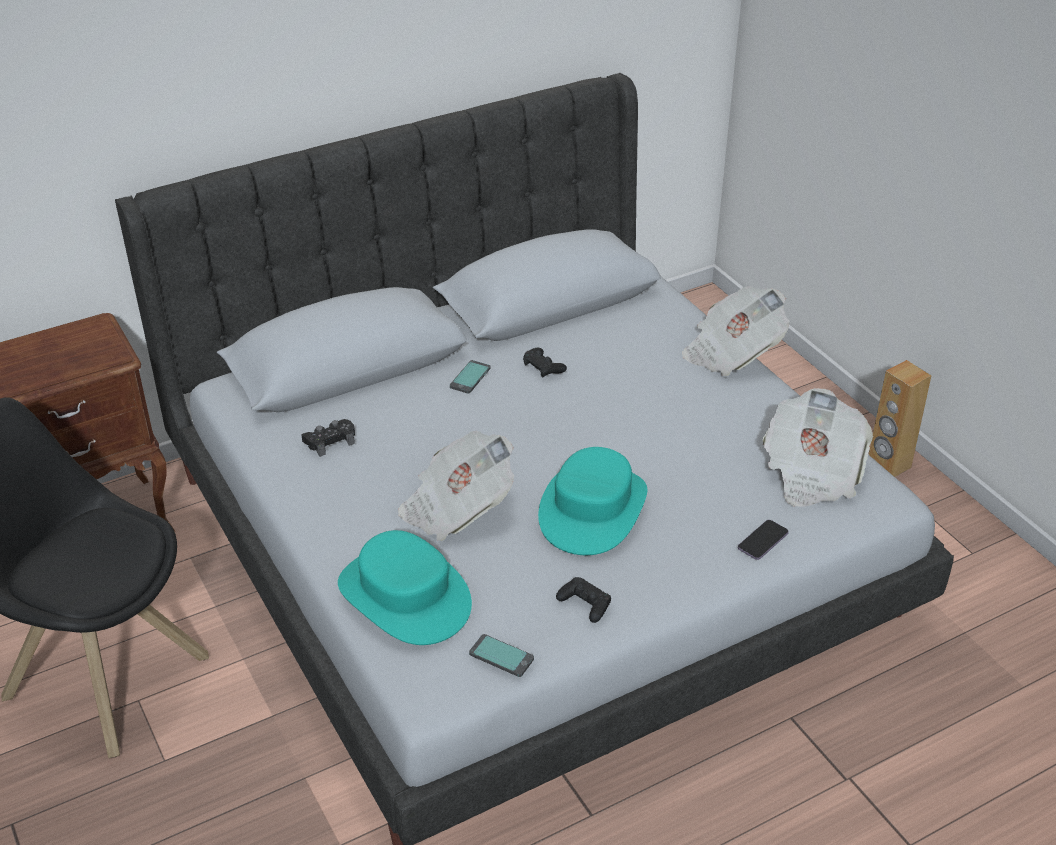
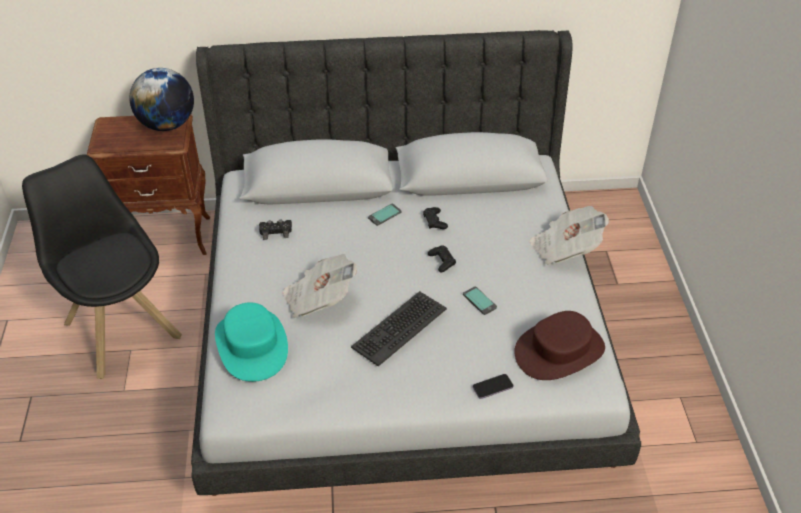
camera: 25 degrees right, 5 degrees up
(85, 335) = (167, 125): none -> globe
(501, 656) = (281, 403): phone -> phone (479, 301)
(585, 604) = (353, 388): black game controller -> black game controller (442, 261)
(592, 509) = (399, 328): turquoise hat -> keyboard
(811, 472) = (559, 351): newspaper -> brown hat
(888, 465) = (677, 358): brown speaker -> none

